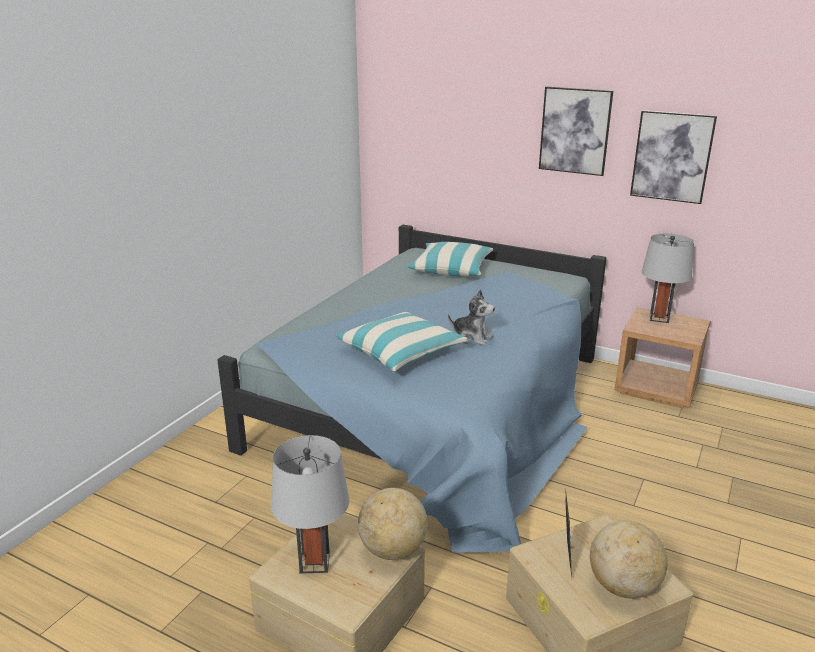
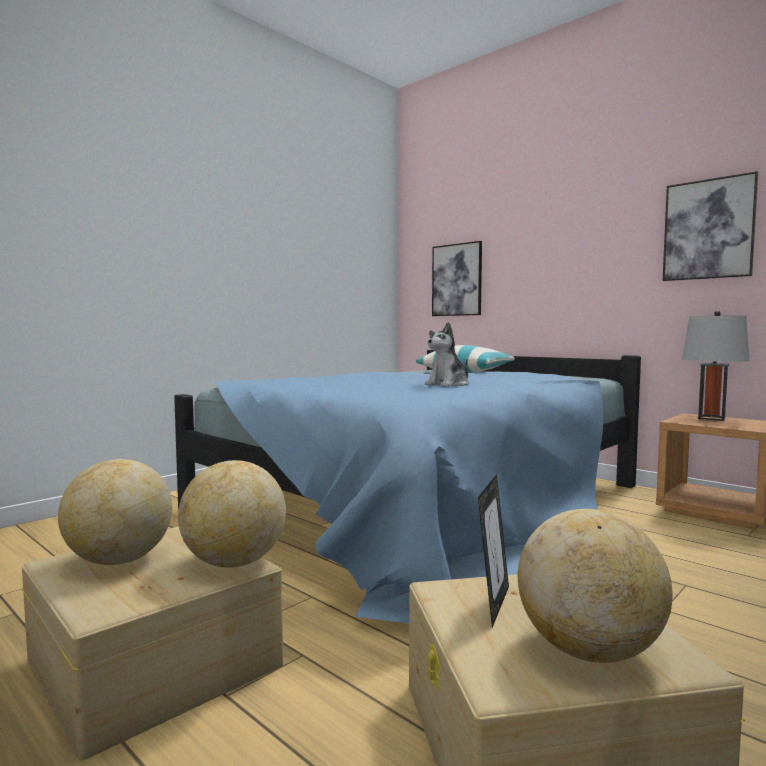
camera: 15 degrees right, 20 degrees down
(314, 562) = (119, 560): grey table lamp -> globe
(401, 352) = (356, 386): pillow -> none
(472, 337) = (448, 384): plush toy -> plush toy turned 90 degrees clockwise
(575, 131) = (596, 224): picture -> picture (457, 280)

